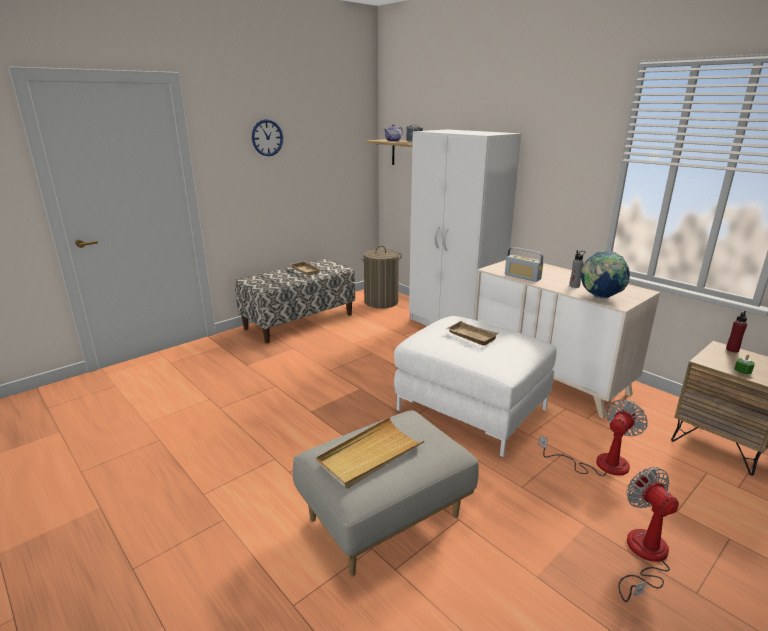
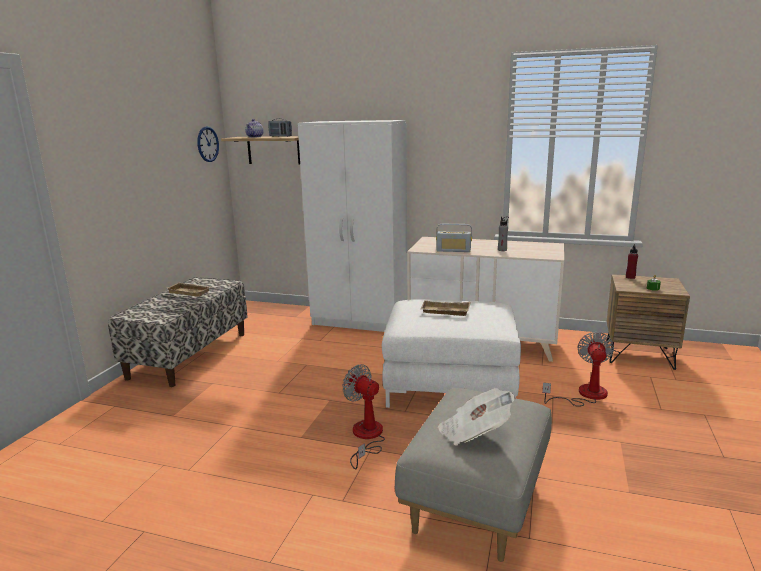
camera: 30 degrees left, 5 degrees down
(267, 137) = (123, 137): wall clock -> wall clock (207, 144)
(370, 455) = (474, 433): beige tray -> newspaper
(381, 302) = (264, 315): laundry basket -> none
(600, 297) = (532, 254): globe -> none
(644, 556) = (674, 447): fan -> fan (366, 437)

